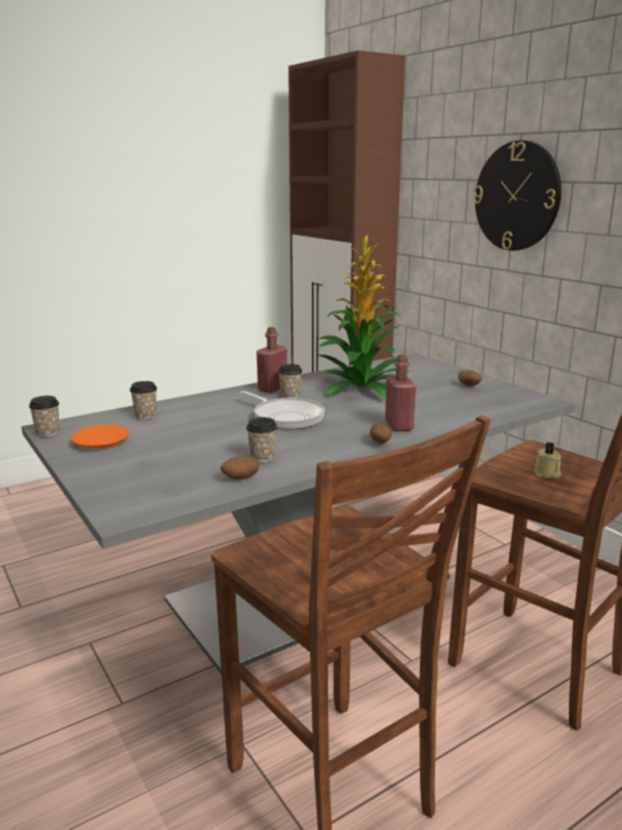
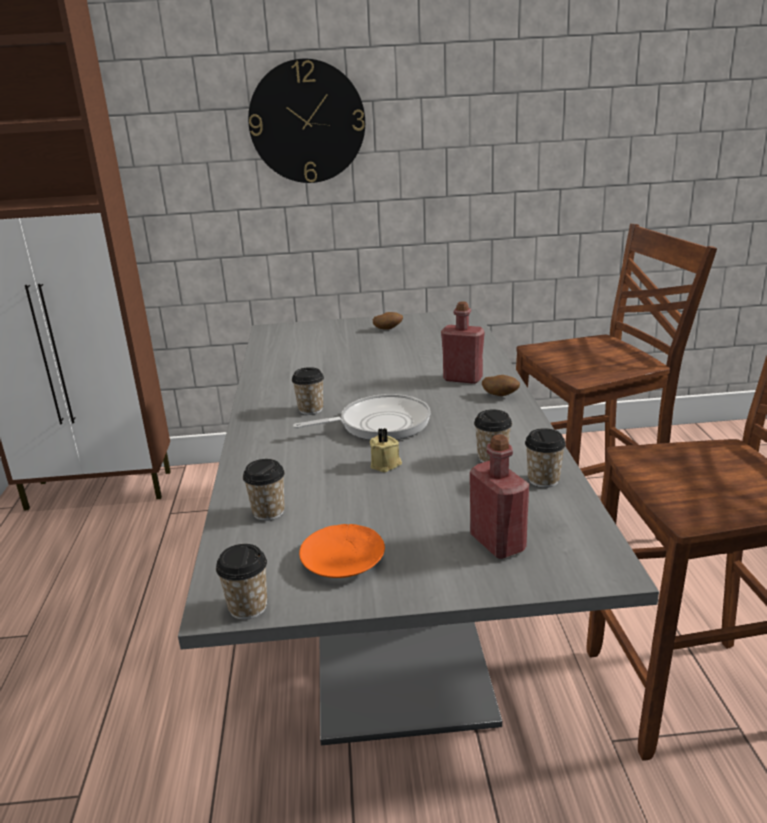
camera: 60 degrees left, 5 degrees up
(240, 479) = (543, 480): potato -> cup
(272, 388) = (269, 414): red bottle -> red bottle (497, 543)
(362, 387) = (331, 370): potted plant -> none
(547, 474) = (592, 359): beige candle -> beige candle (386, 464)

